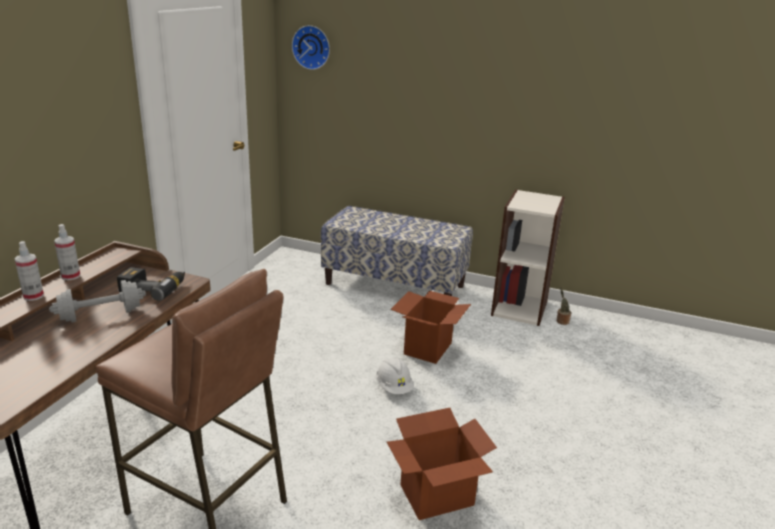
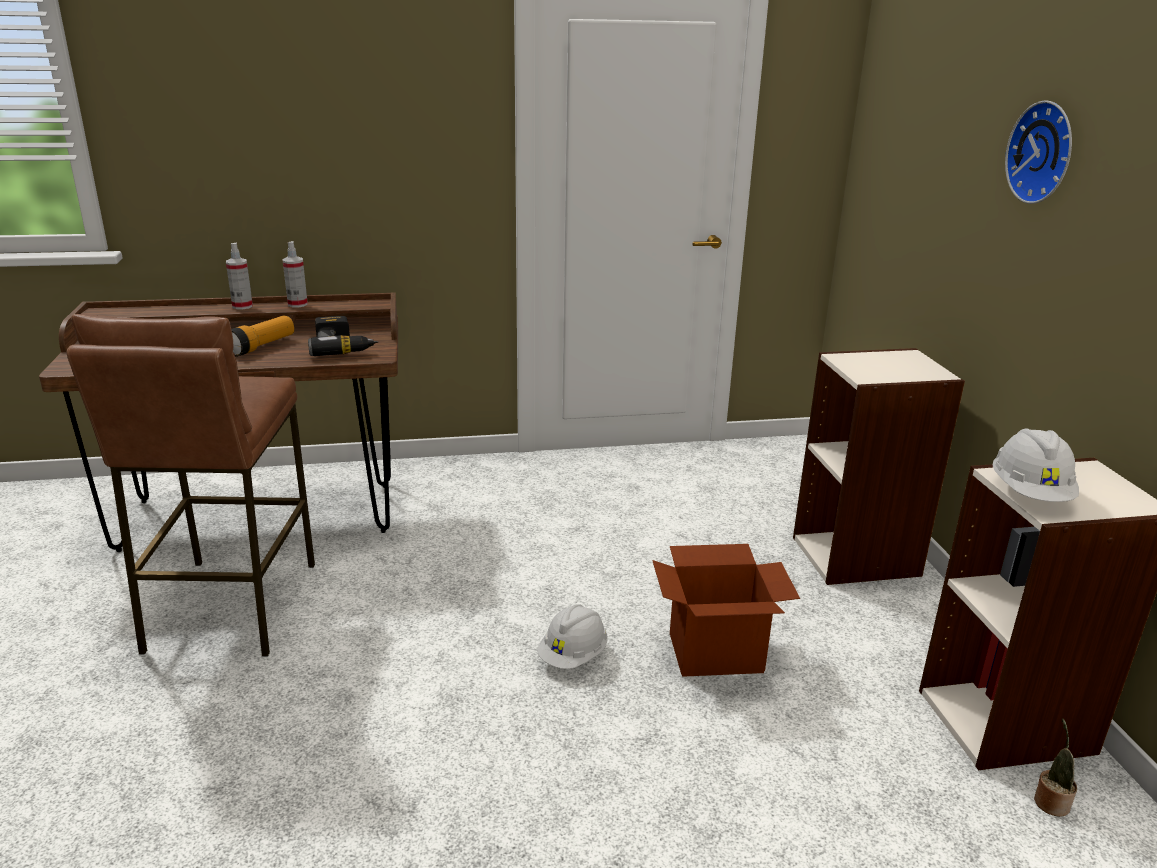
camera: 60 degrees right, 0 degrees up
(101, 315) = (262, 346): grey dumbbell -> flashlight
(312, 47) = (888, 103): wall clock -> wall clock (1044, 153)
(395, 285) = (857, 556): bench -> bookcase
(436, 495) = (350, 788): cardboard box -> none
(533, 207) = (1030, 493): none -> white hard hat

